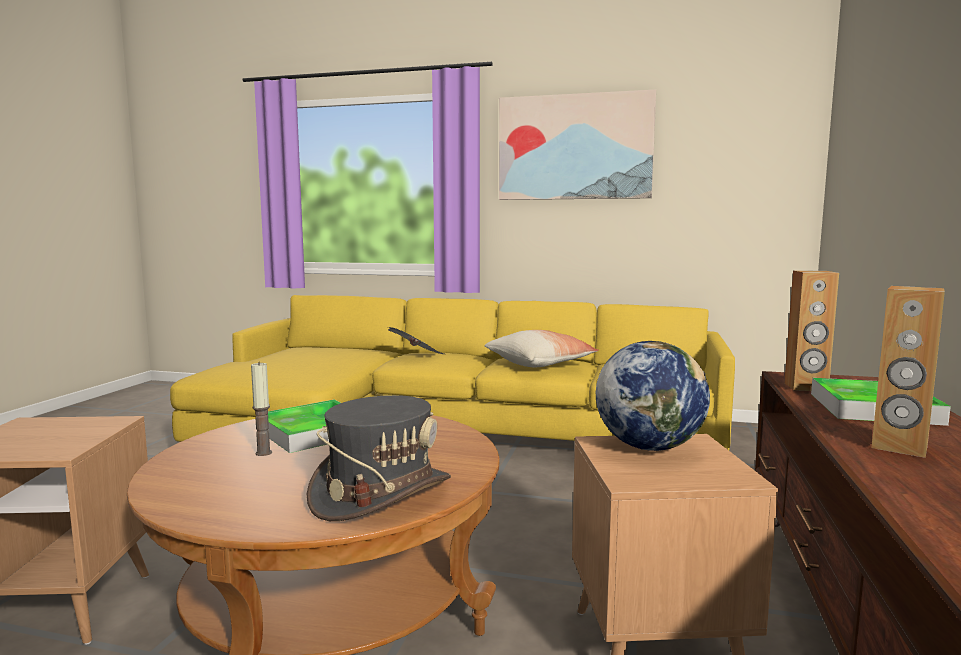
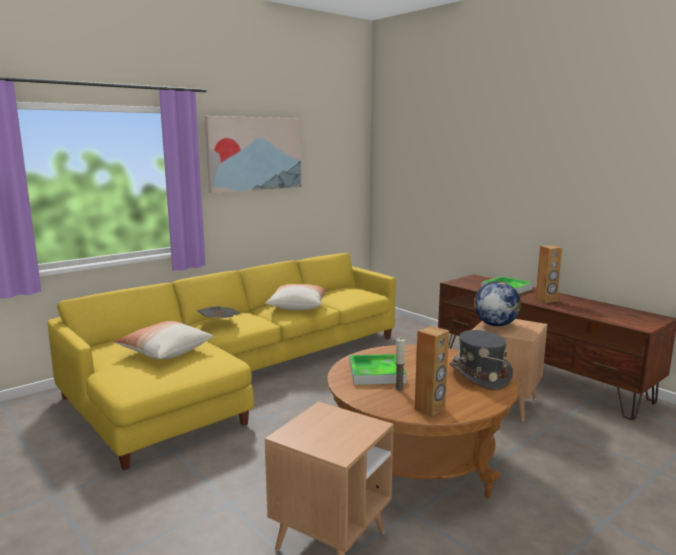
camera: 55 degrees left, 5 degrees up
(303, 360) = (165, 352): none -> pillow
(806, 387) = (472, 286): brown speaker -> brown speaker (430, 409)

